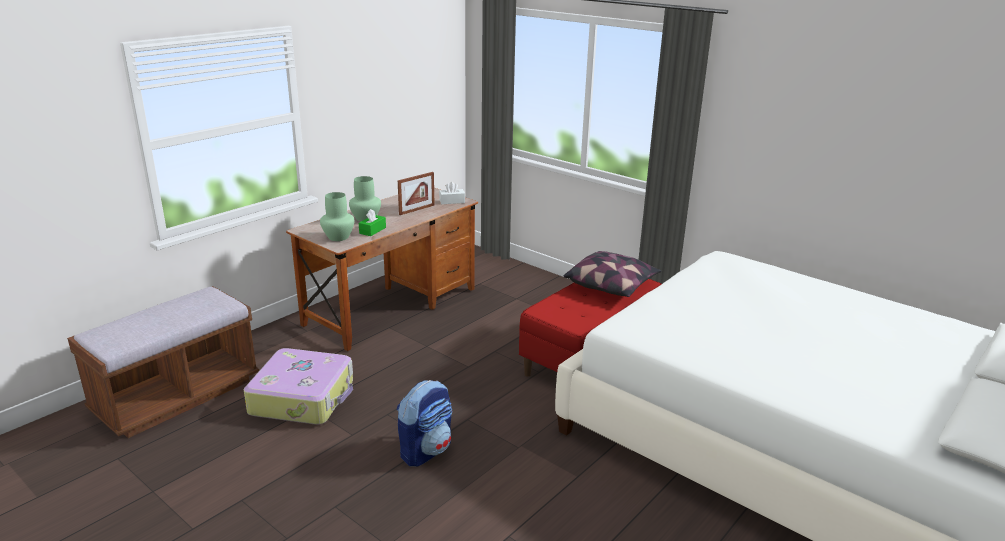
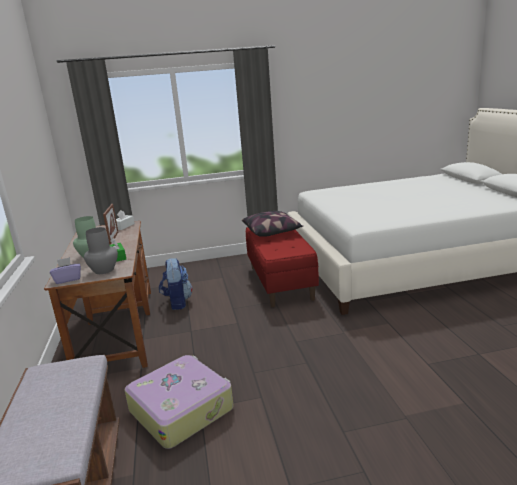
camera: 50 degrees left, 5 degrees down
(308, 231) = (68, 279): none -> purple tissue box
(338, 237) = (103, 270): green vase -> grey vase
(426, 450) = (314, 368): backpack -> backpack (177, 302)

